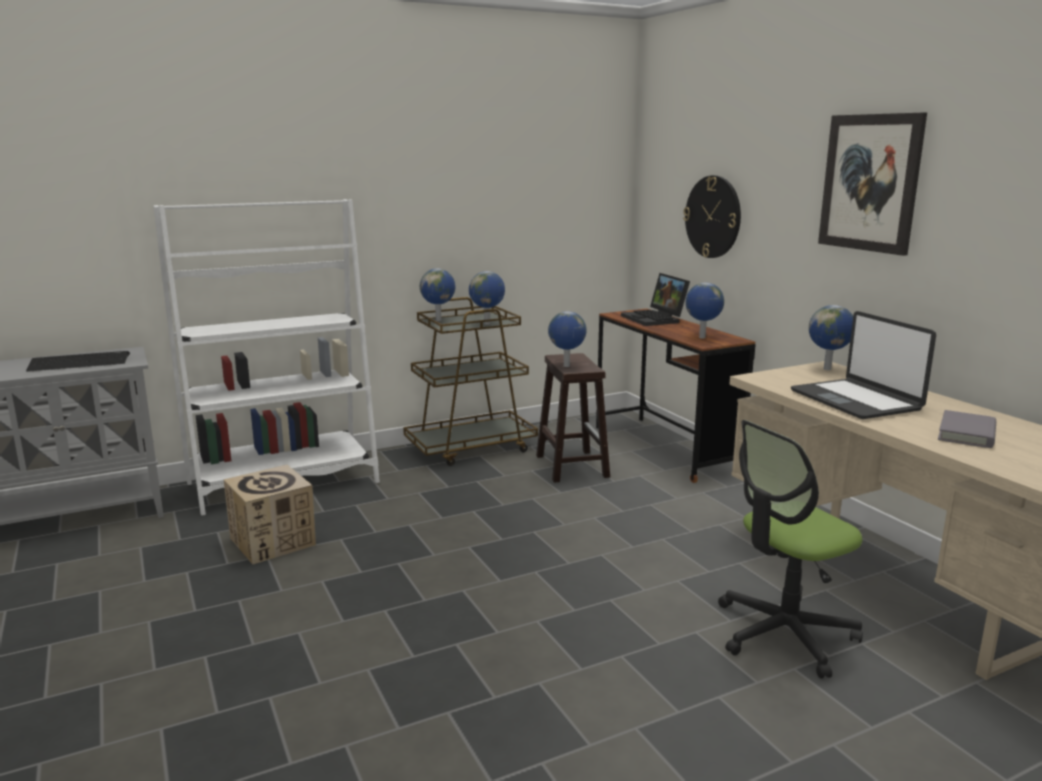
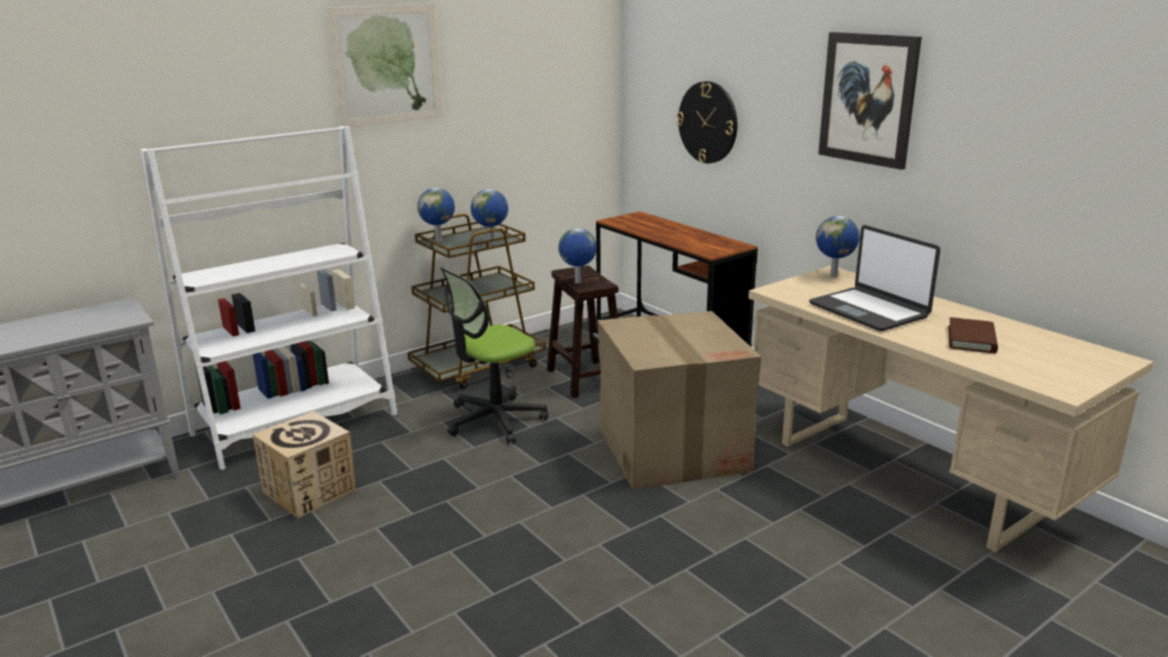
camera: 10 degrees left, 5 degrees up
(79, 363) = (73, 325): keyboard -> none
(399, 149) = (387, 65): none -> picture
(641, 537) = (672, 448): none -> cardboard box
(655, 319) = (654, 224): laptop -> none
(702, 337) = (706, 245): globe -> none
(784, 634) = (822, 530): office chair -> office chair (495, 420)
(967, 433) = (971, 339): grey book -> brown book

